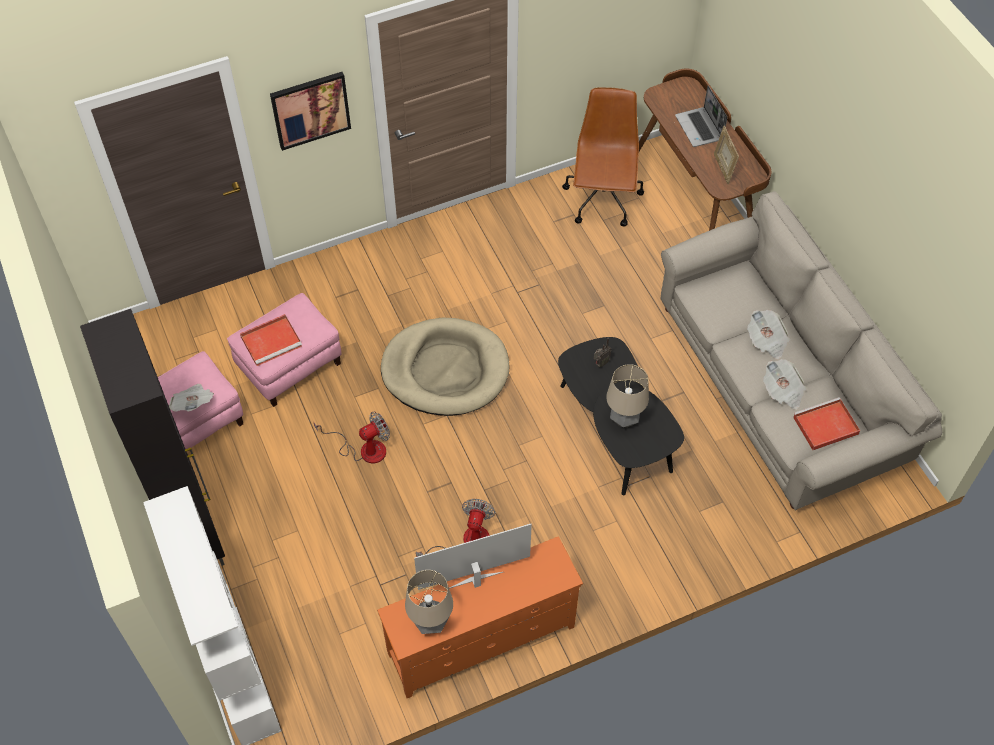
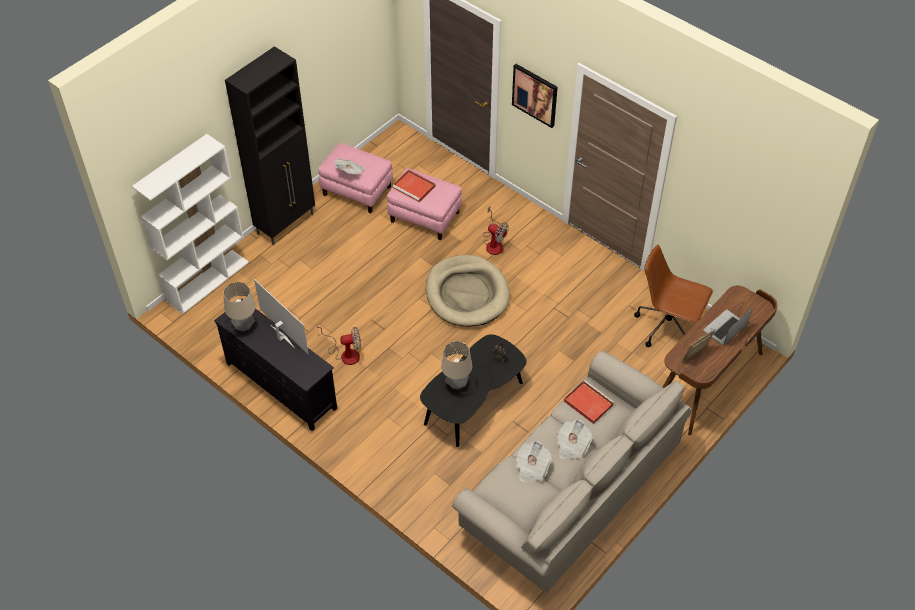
camera: 65 degrees right, 5 degrees down
(364, 449) = (384, 276): fan -> fan (494, 243)
(481, 641) = (281, 386): orange tv stand -> black tv stand
(602, 200) = (668, 327): brown office chair -> brown office chair turned 135 degrees counterclockwise
(824, 426) = (516, 503): red tray -> red tray (587, 403)

